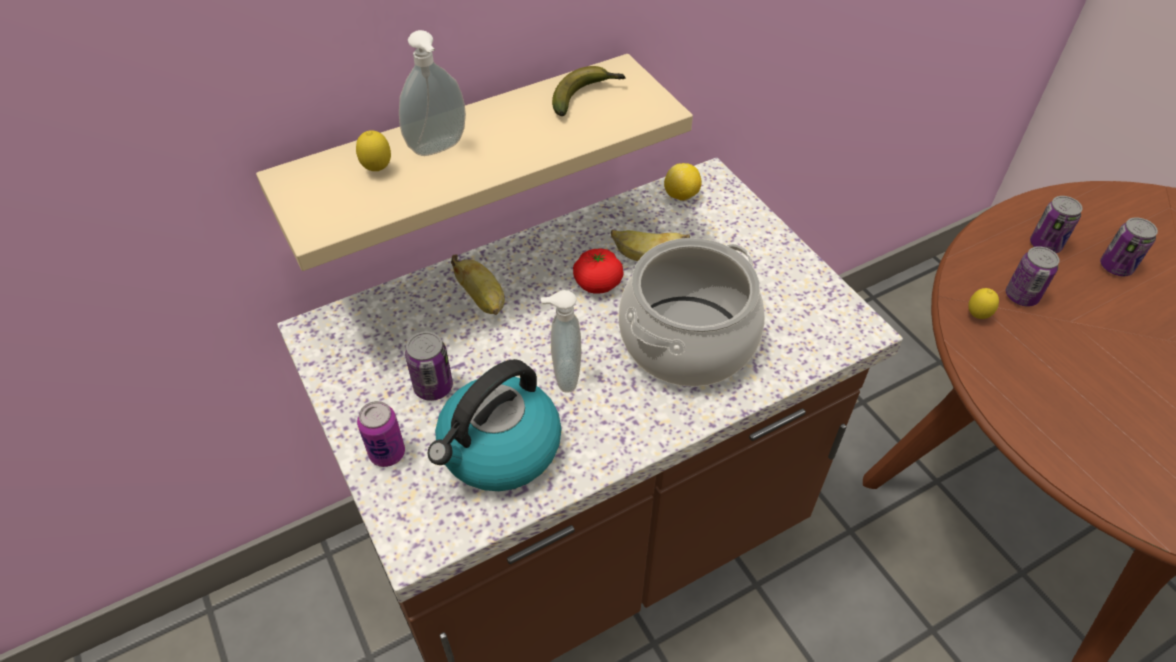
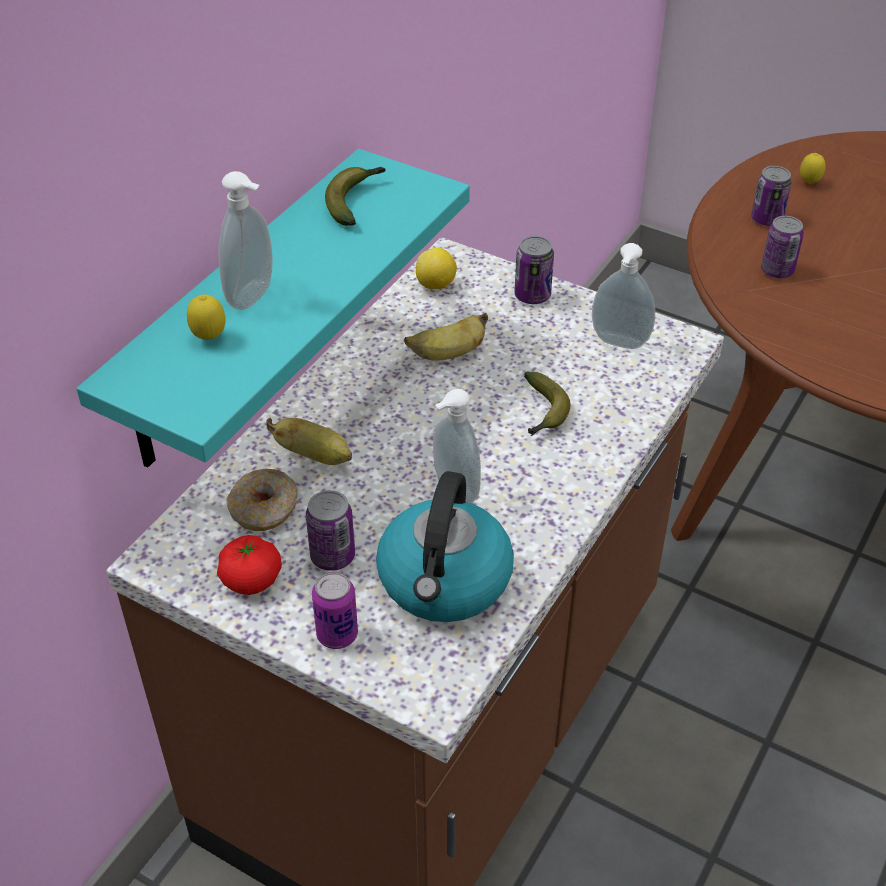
camera: 30 degrees left, 5 degrees down
(414, 326) = (264, 510): none -> donut
(462, 160) = (240, 313): beige shelf -> turquoise shelf
(598, 283) = (418, 396): tomato -> tomato (251, 579)
(687, 340) = (542, 413): cooking pot -> banana
(799, 306) = (618, 343): none -> soap dispenser
(977, 316) = (753, 302): lemon -> lemon (809, 183)
(1115, 267) = (833, 217): can -> can (532, 295)

